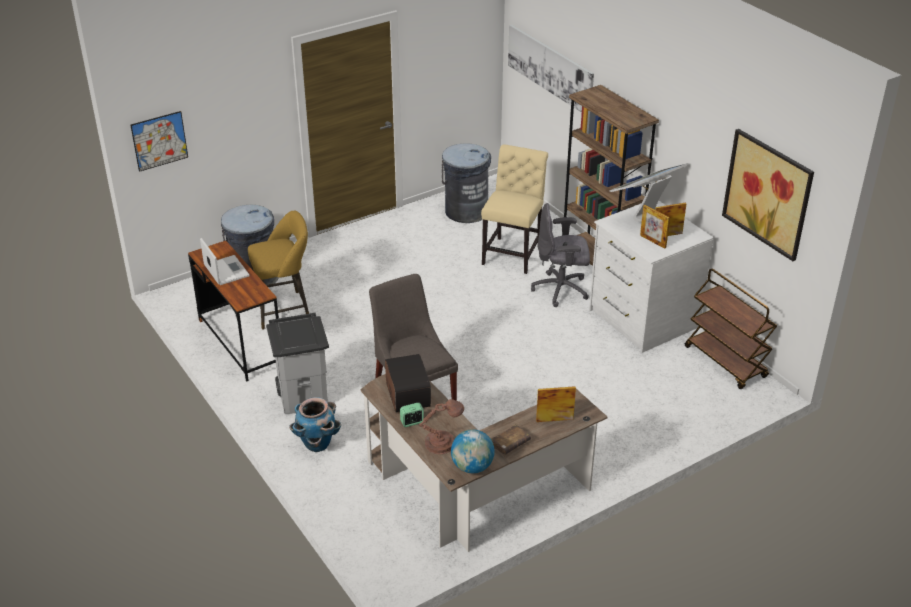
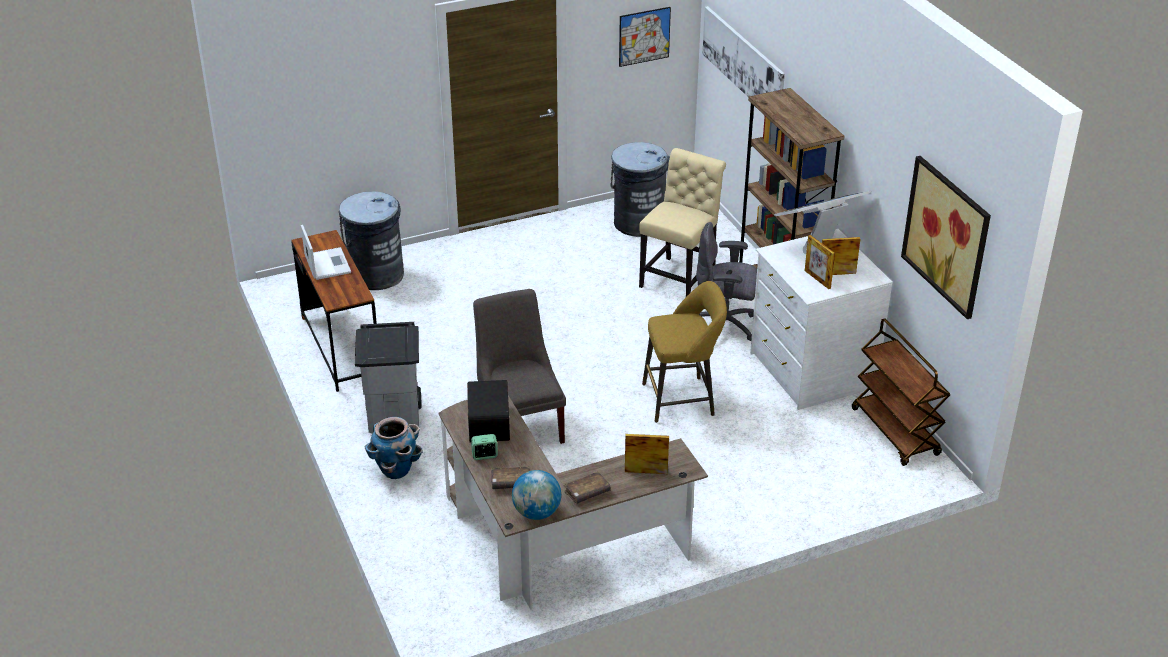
camera: 10 degrees right, 0 degrees up
(159, 141) = (274, 110): picture -> picture (644, 36)
(284, 309) = (399, 315): yellow stool -> yellow stool (683, 399)
(442, 443) = (511, 483): brown table lamp -> brown book

